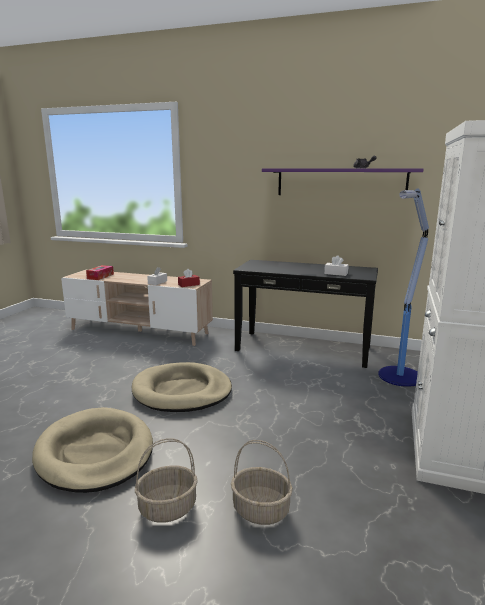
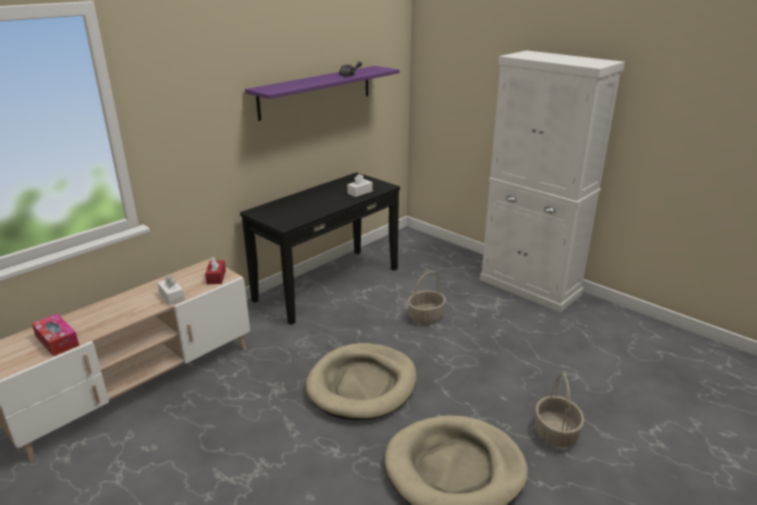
camera: 65 degrees left, 10 degrees up
(261, 509) = (571, 386): basket -> basket (426, 316)
(399, 377) = (424, 262): floor lamp -> none

